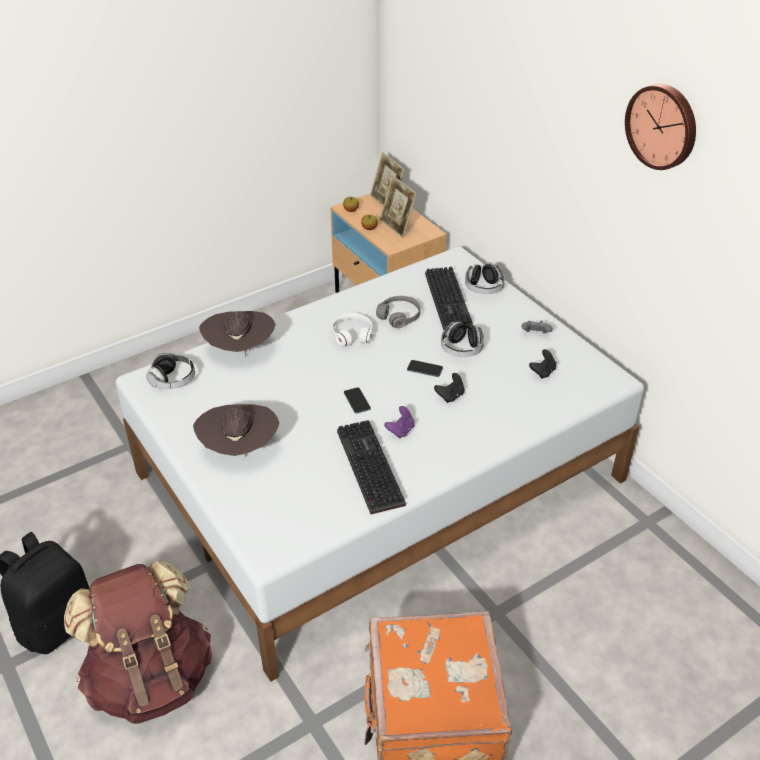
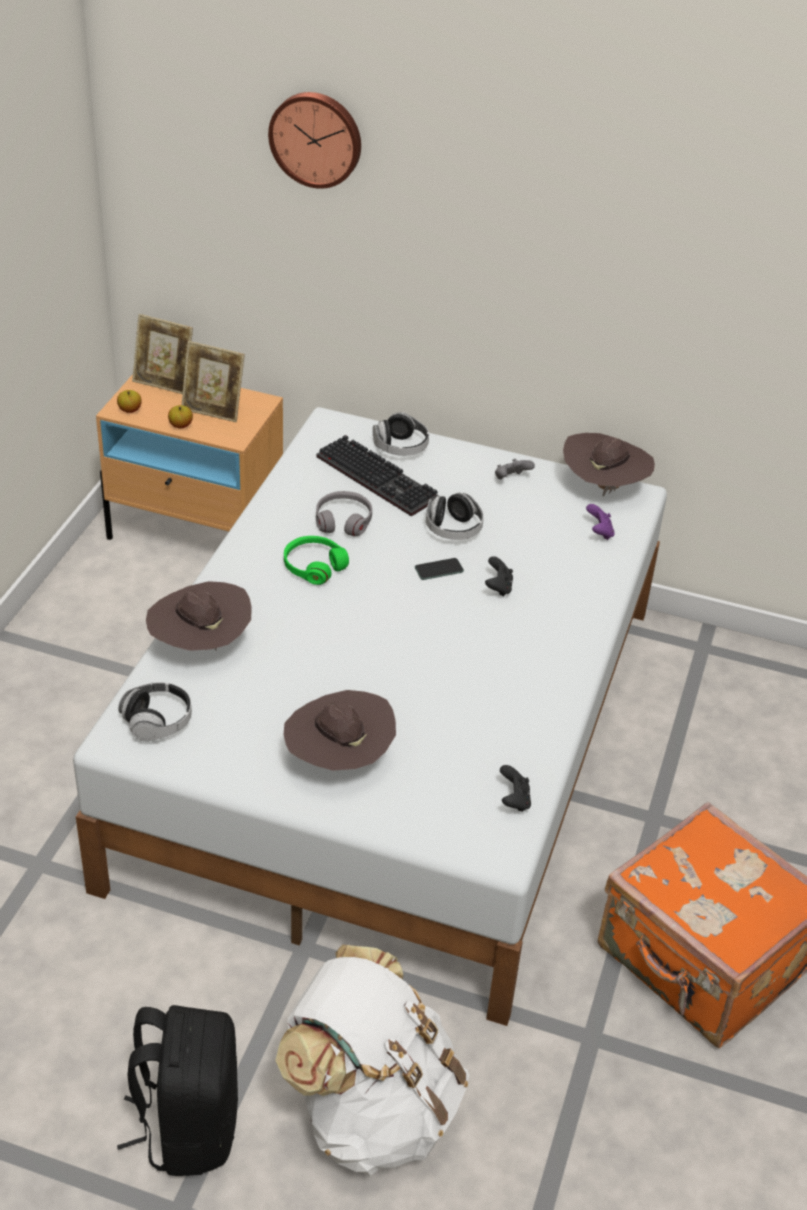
camera: 40 degrees left, 0 degrees up
(151, 678) = (372, 1108): brown backpack -> white backpack
(352, 334) = (314, 566): white headphones -> green headphones
(357, 401) = (406, 640): phone -> none
(367, 466) = (498, 706): keyboard -> none
(400, 430) = (489, 650): purple game controller -> purple game controller (599, 532)
(542, 372) = (561, 518): black game controller -> black game controller (514, 800)
(595, 366) = (604, 488): none -> brown hat
(663, 126) = (651, 178): wall clock -> wall clock (316, 138)

